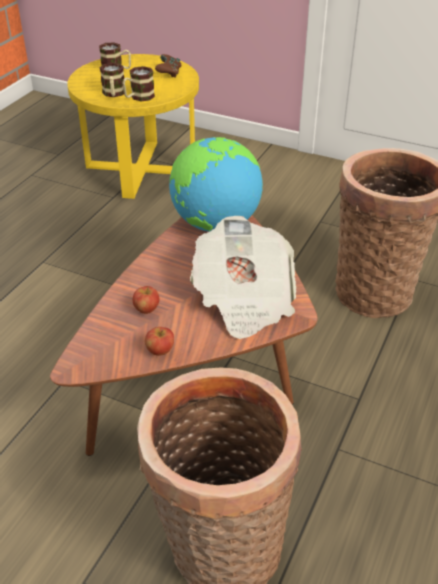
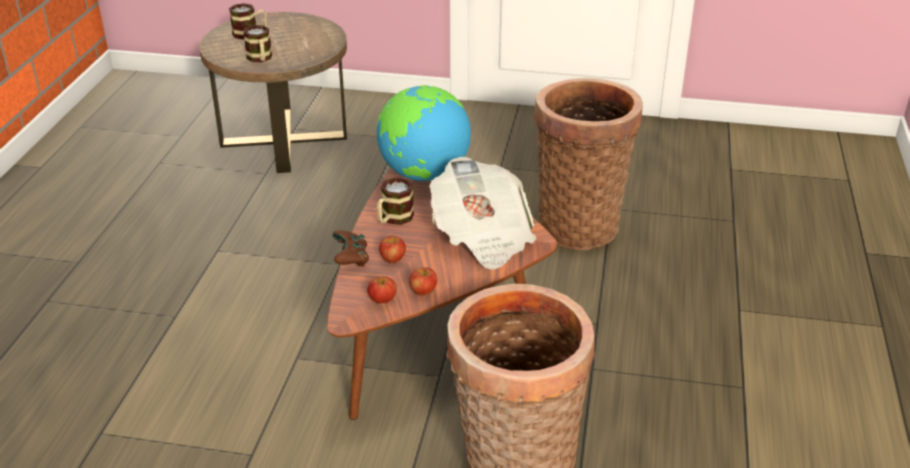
camera: 15 degrees left, 5 degrees down
(116, 353) = (382, 300): none -> apple
(138, 97) = (289, 59): mug -> mug (393, 219)
(140, 169) = (284, 140): yellow side table -> brown side table
(169, 73) = (310, 30): brown game controller -> brown game controller (351, 259)

